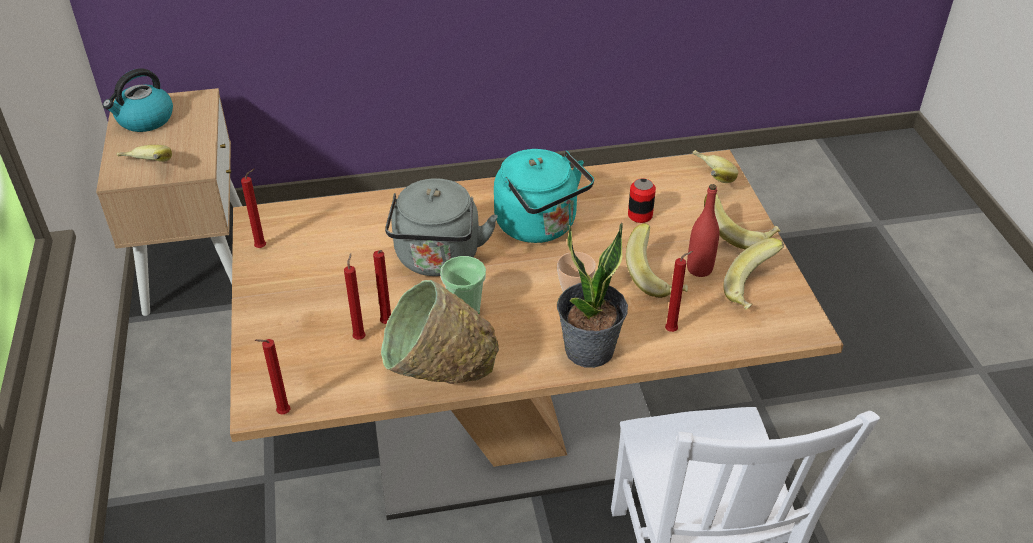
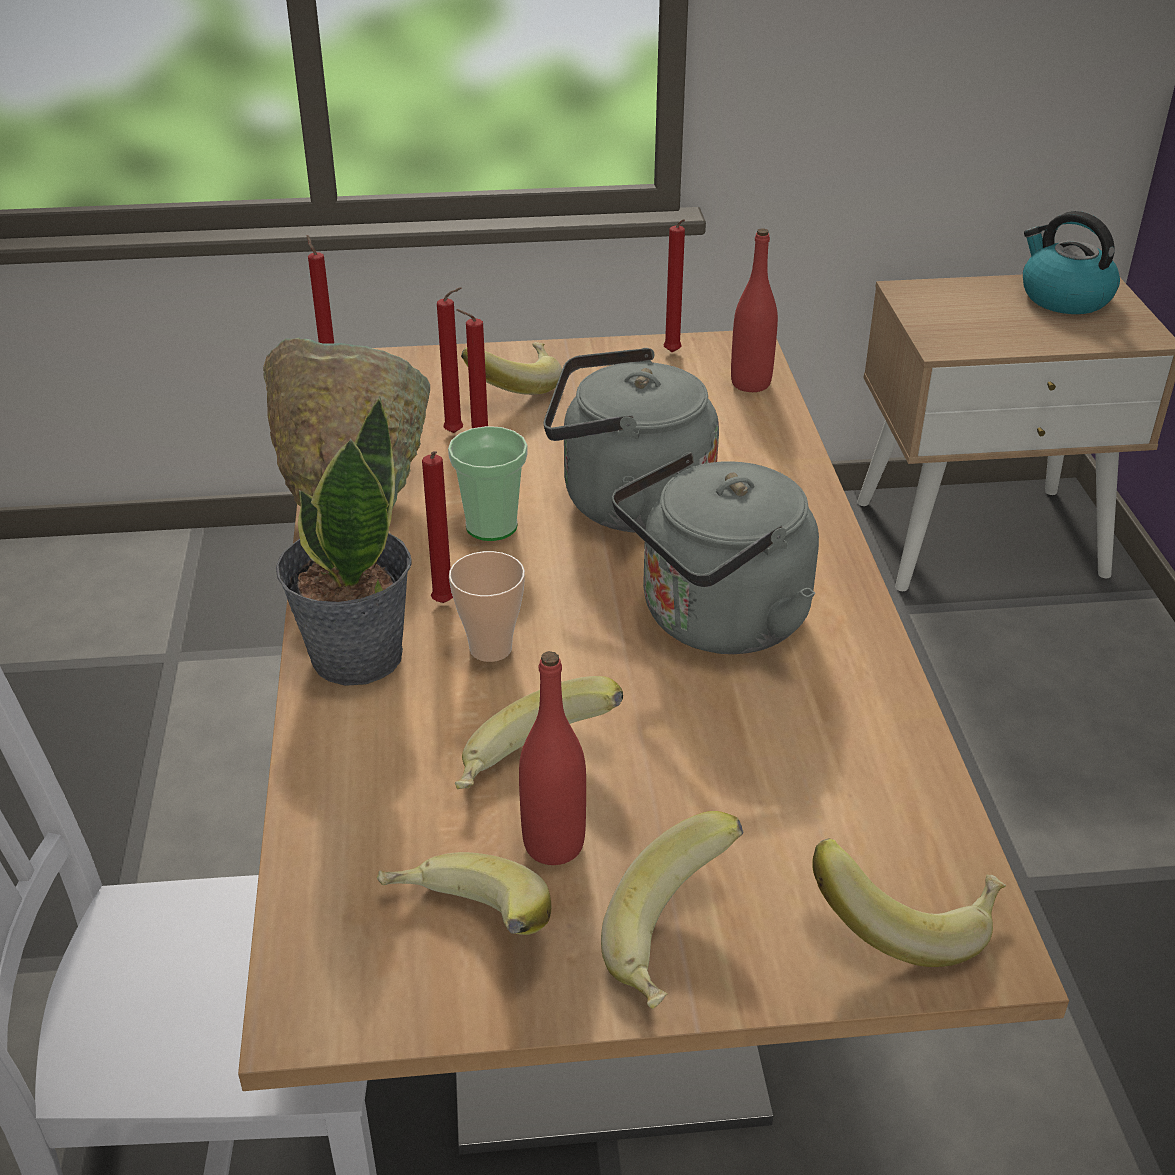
camera: 95 degrees right, 5 degrees down
(147, 169) = (935, 309): banana -> banana (513, 387)
(305, 215) = (750, 383): none -> red bottle
(540, 226) = (716, 621): turquoise kettle -> grey kettle
(640, 215) = (752, 771): can -> none
(673, 330) = (372, 772): red candle -> red candle (443, 605)

